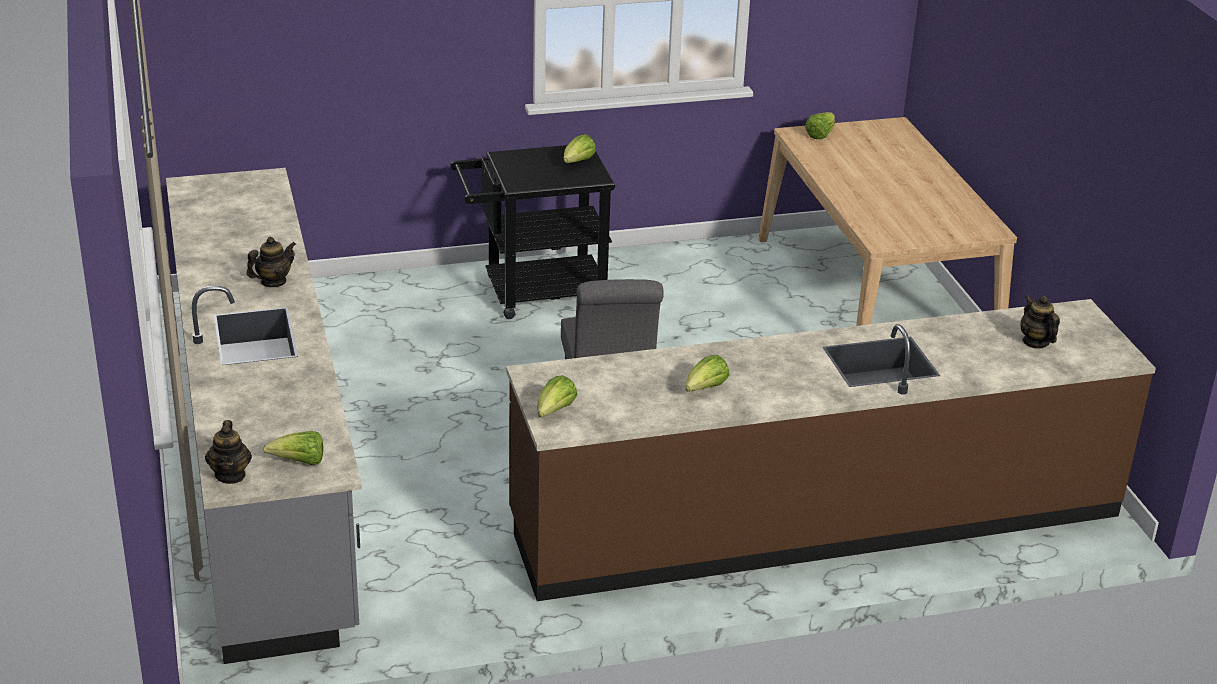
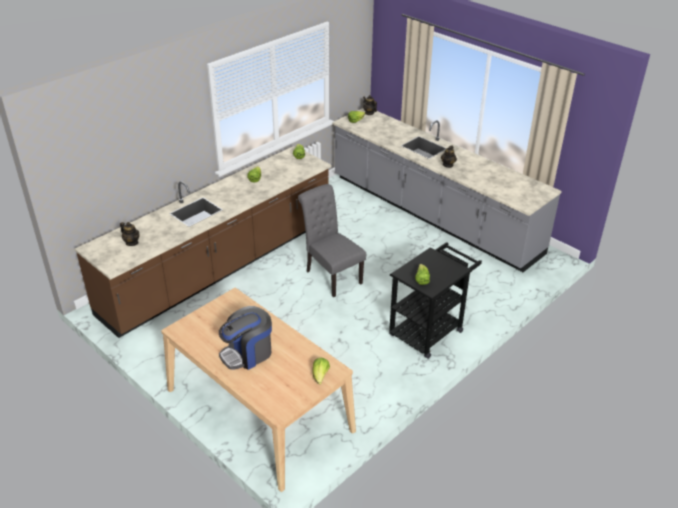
camera: 150 degrees right, 5 degrees up
(901, 178) = (247, 353): none -> coffee machine

